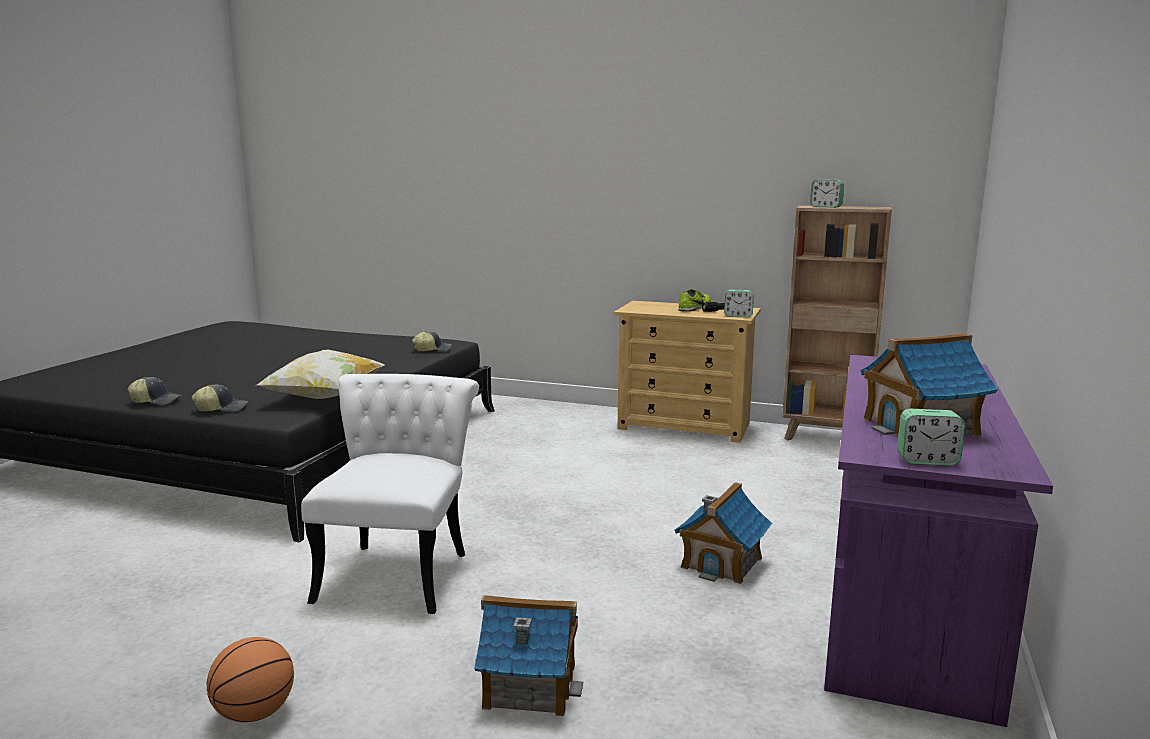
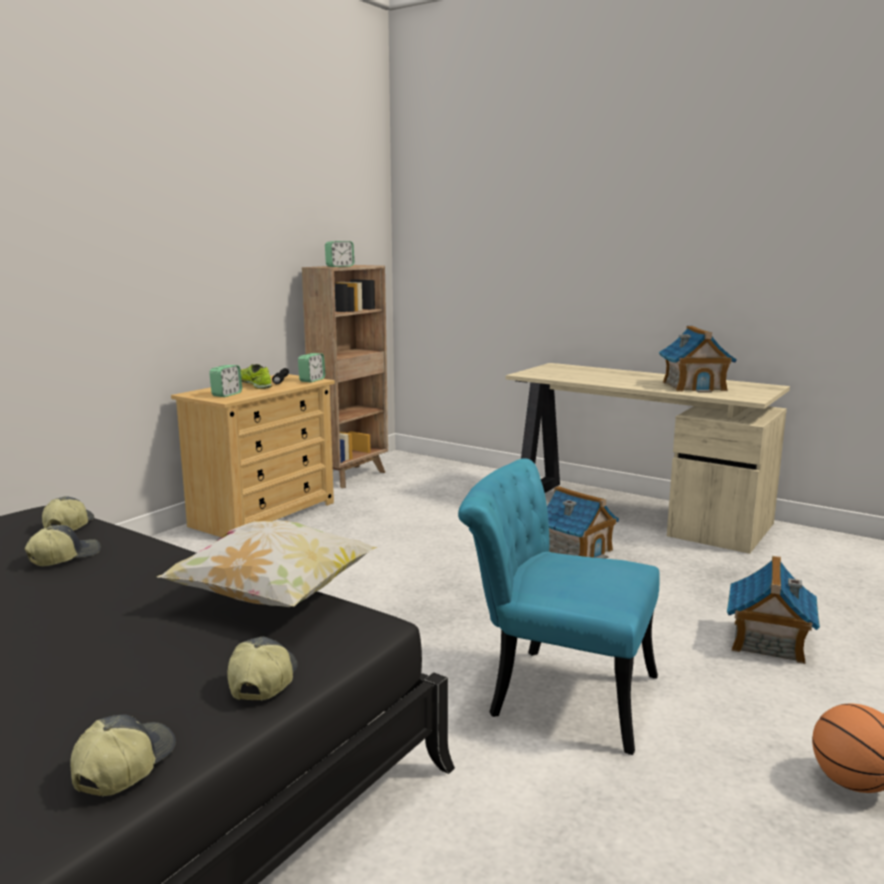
camera: 75 degrees left, 0 degrees up
(383, 357) = (64, 557): none -> cap
(399, 569) = (555, 692): white chair -> turquoise chair
(906, 595) = (634, 512): purple desk -> beige desk
(927, 461) = (759, 393): alarm clock -> alarm clock (226, 394)

